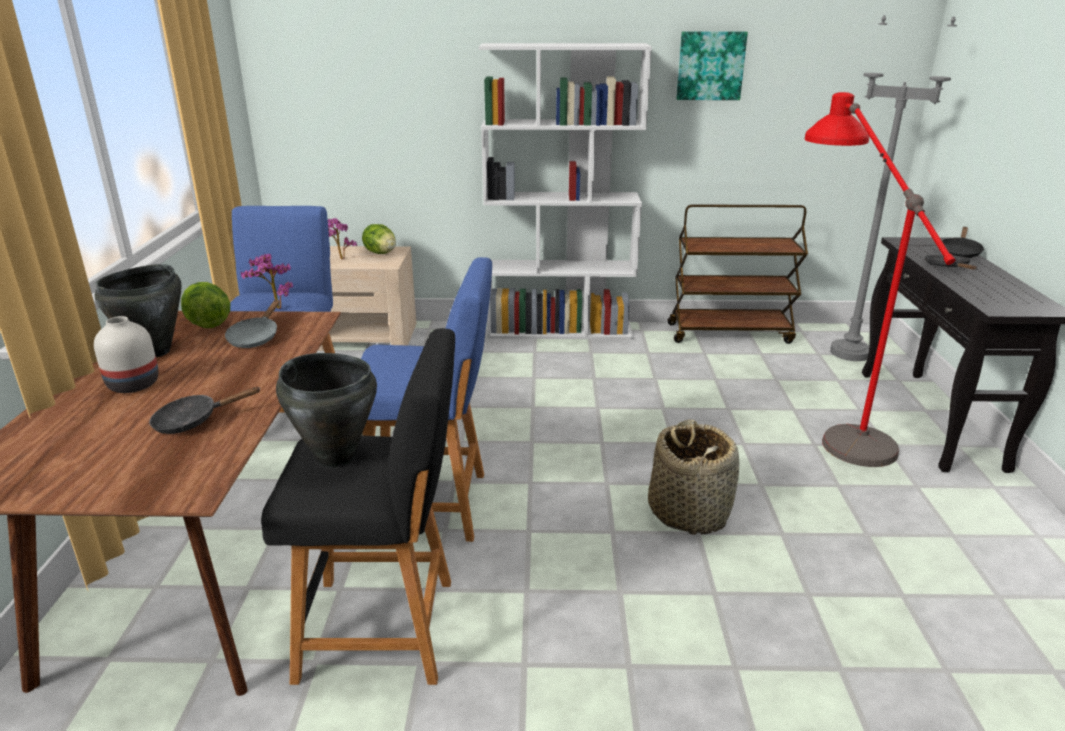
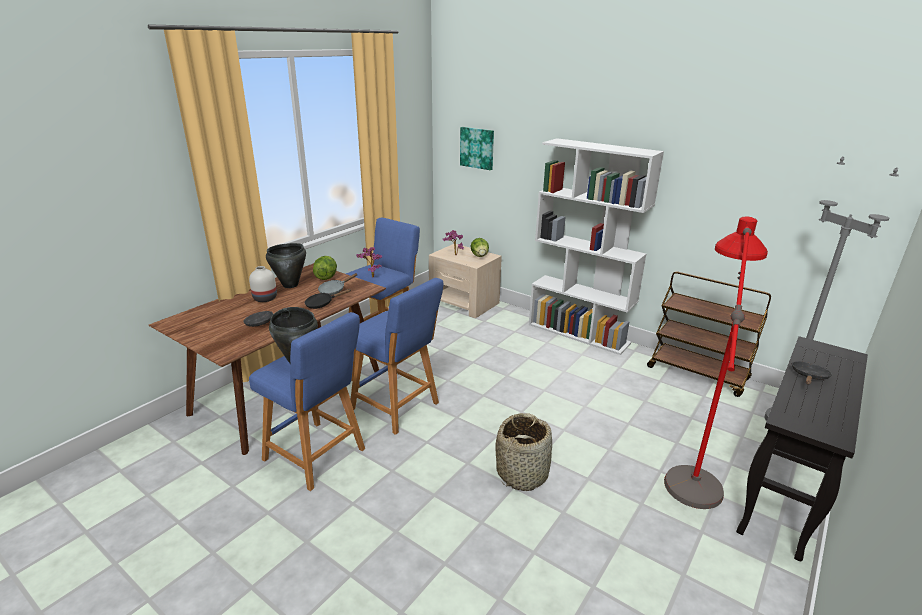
camera: 35 degrees right, 0 degrees up
(386, 629) = (317, 456): black stool -> blue stool
(710, 65) = (712, 173): picture -> picture (477, 148)
(959, 252) = (848, 368): black frying pan -> black frying pan (322, 304)

